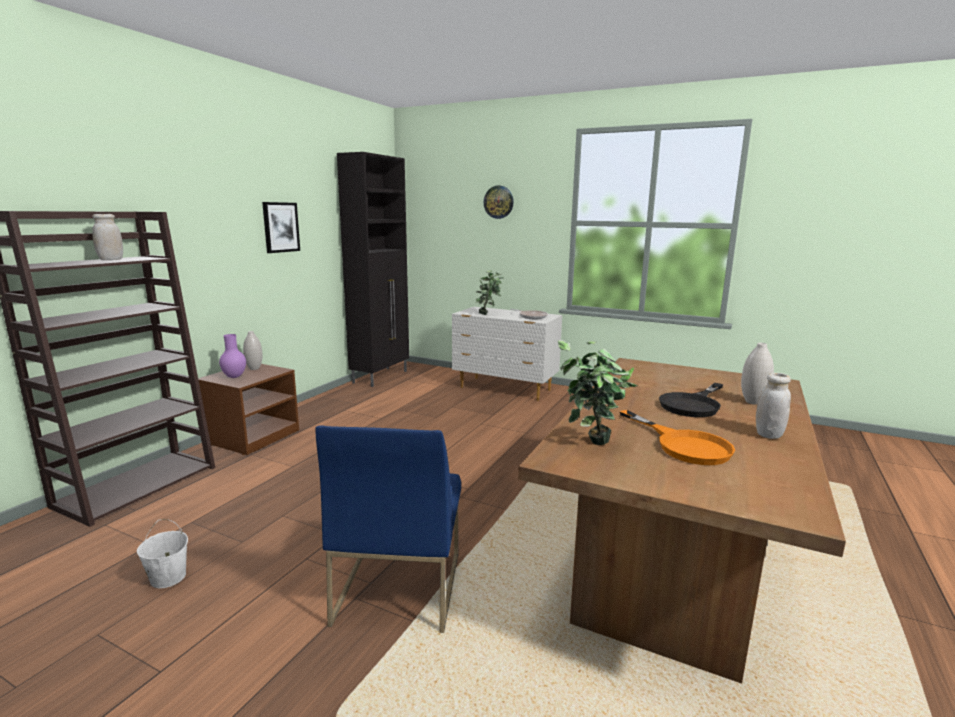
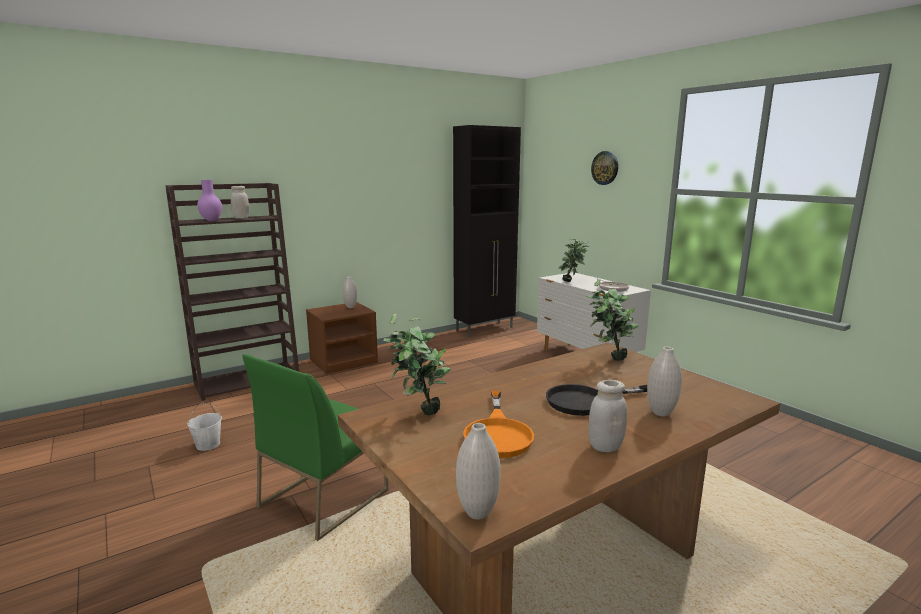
camera: 30 degrees right, 0 degrees up
(234, 377) = (330, 311): purple vase -> purple vase (211, 220)
(280, 227) = (392, 192): picture -> none
(398, 586) = (324, 498): blue chair -> green chair
(644, 370) = (608, 358): none -> potted plant
(792, 510) = (477, 513): none -> white vase

